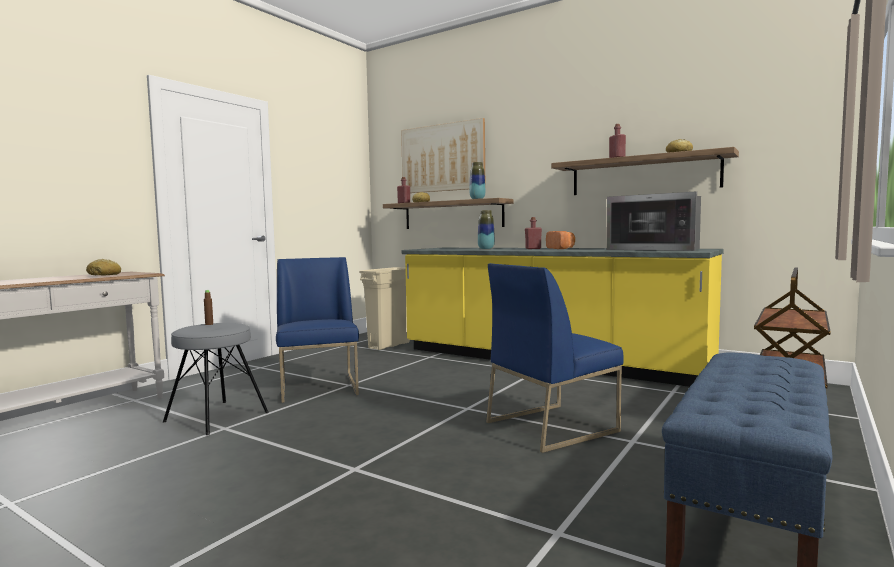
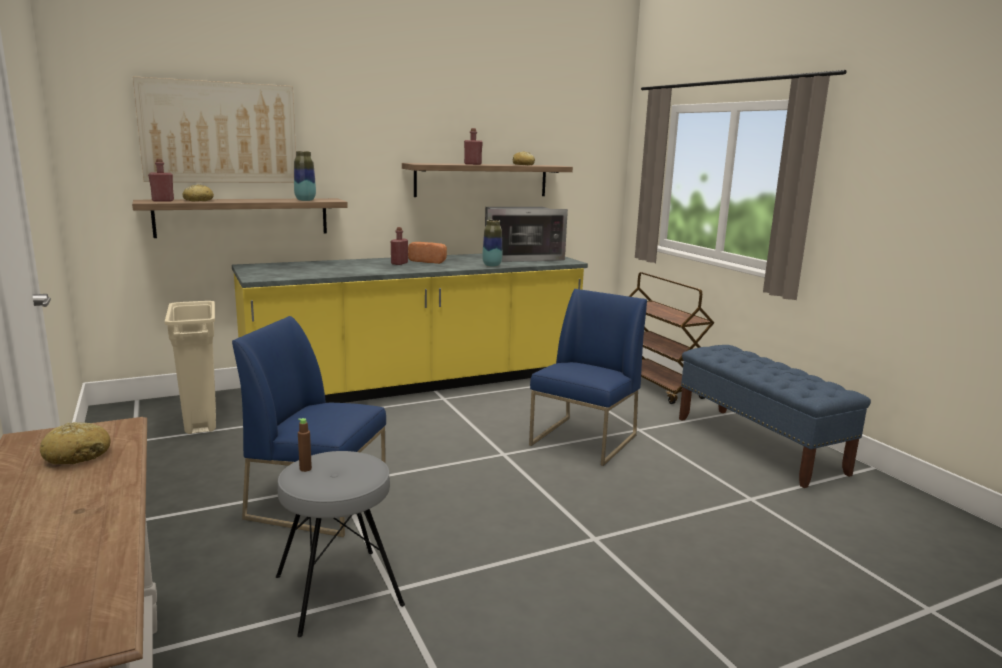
camera: 60 degrees left, 10 degrees up
(486, 249) = (350, 269): vase -> vase (492, 265)
(551, 426) = (584, 440): blue chair -> blue chair turned 150 degrees counterclockwise

